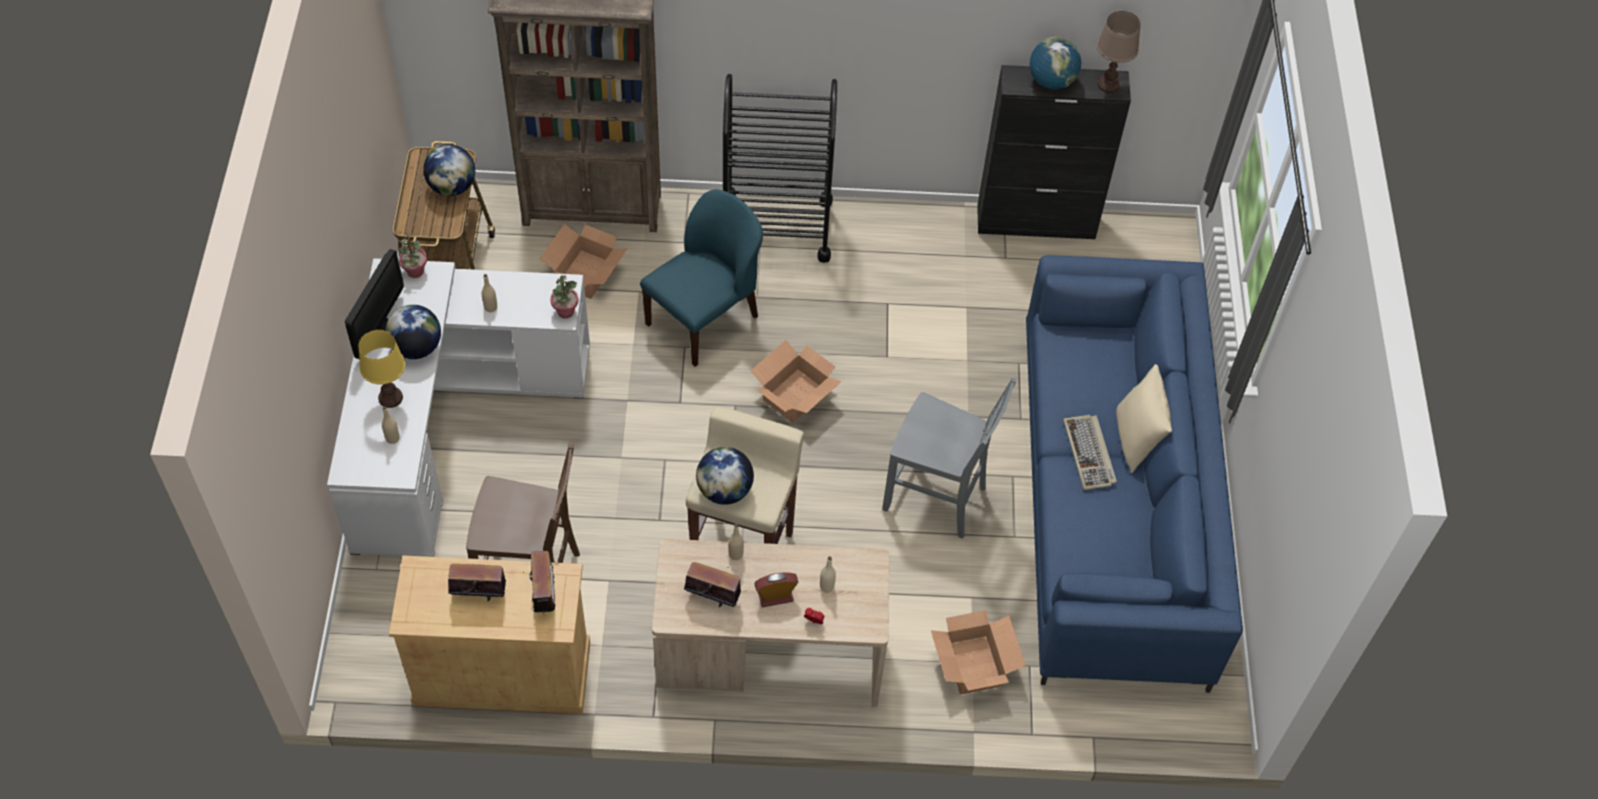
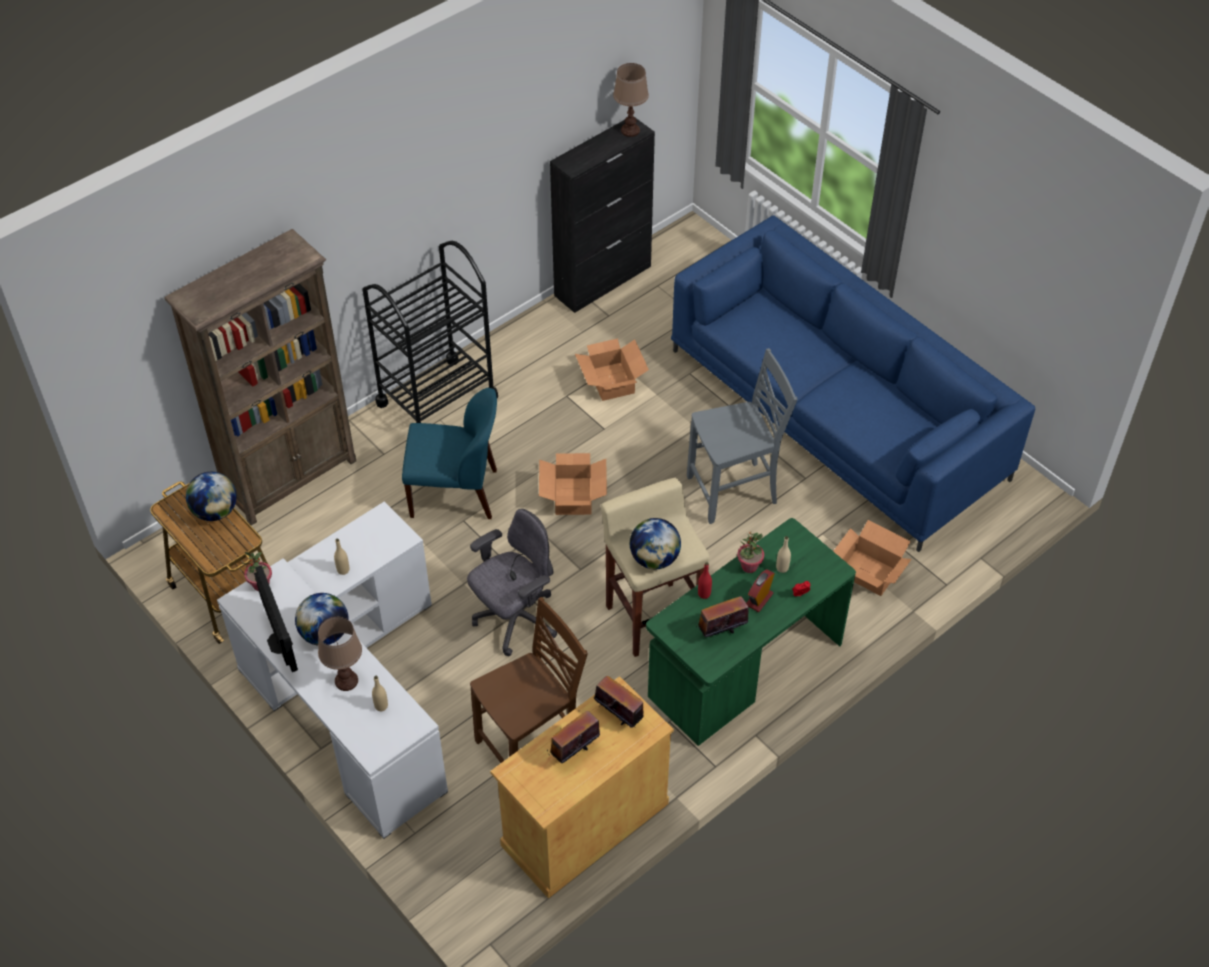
camera: 40 degrees left, 5 degrees down
(390, 398) = (346, 681): yellow table lamp -> brown table lamp
(565, 311) = (401, 533): potted plant -> potted plant (749, 566)
(586, 274) = (337, 523): cardboard box -> cardboard box (612, 381)
(633, 462) = (515, 620): none -> grey office chair
(704, 319) = (456, 493): blue chair -> blue chair turned 90 degrees clockwise
(735, 554) = (704, 594): beige bottle -> red bottle
(769, 657) = (744, 669): beige desk -> green desk
(1051, 81) = (593, 151): globe -> none
(1090, 454) = (823, 380): keyboard -> none
(1136, 439) = (838, 352): beige pillow -> none

